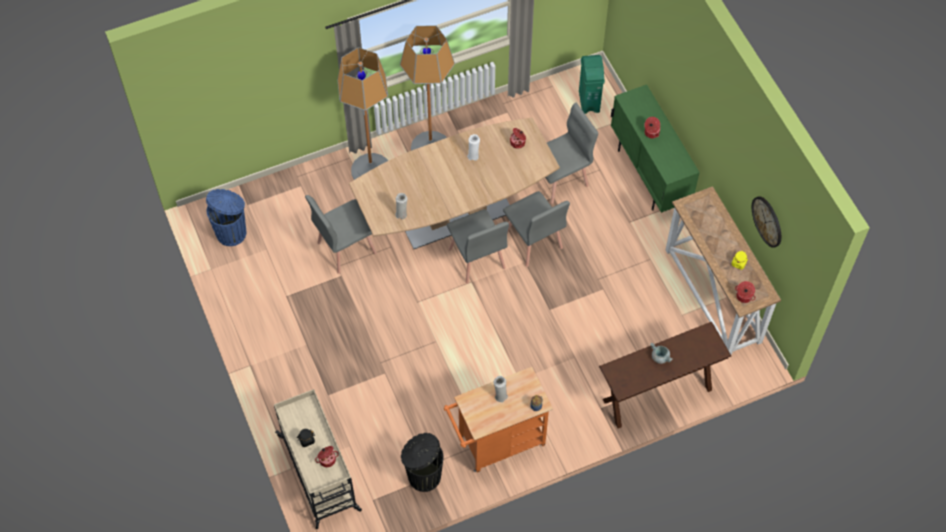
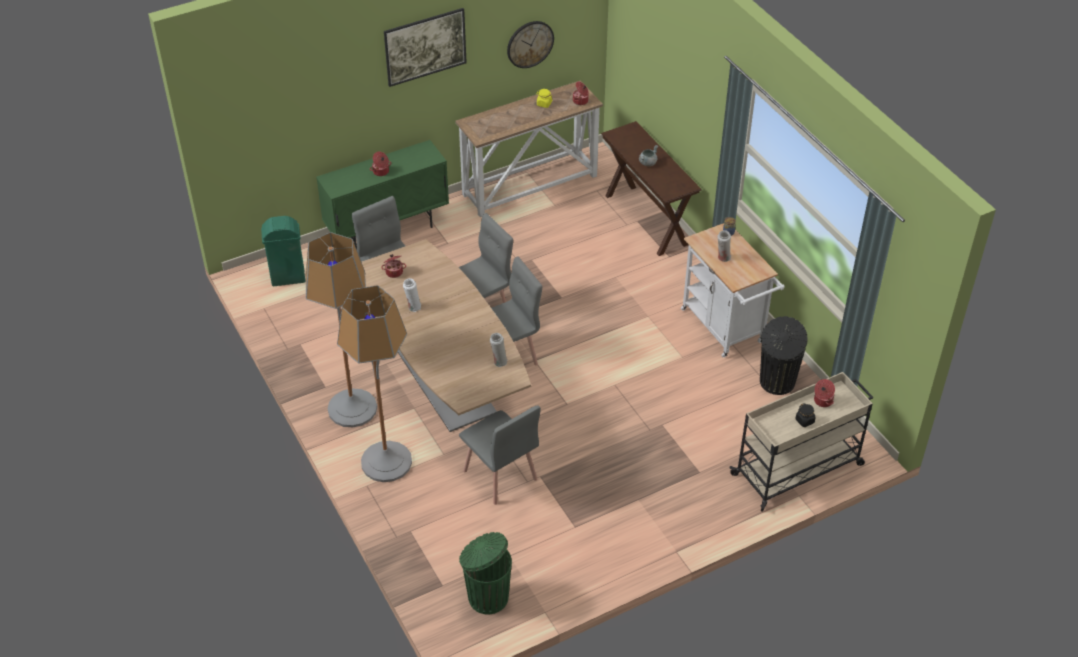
camera: 95 degrees left, 15 degrees down
(232, 232) = (487, 596): blue trash can -> green trash can
(496, 443) = (725, 329): orange cart -> white cart
(715, 122) = (426, 60): none -> picture

